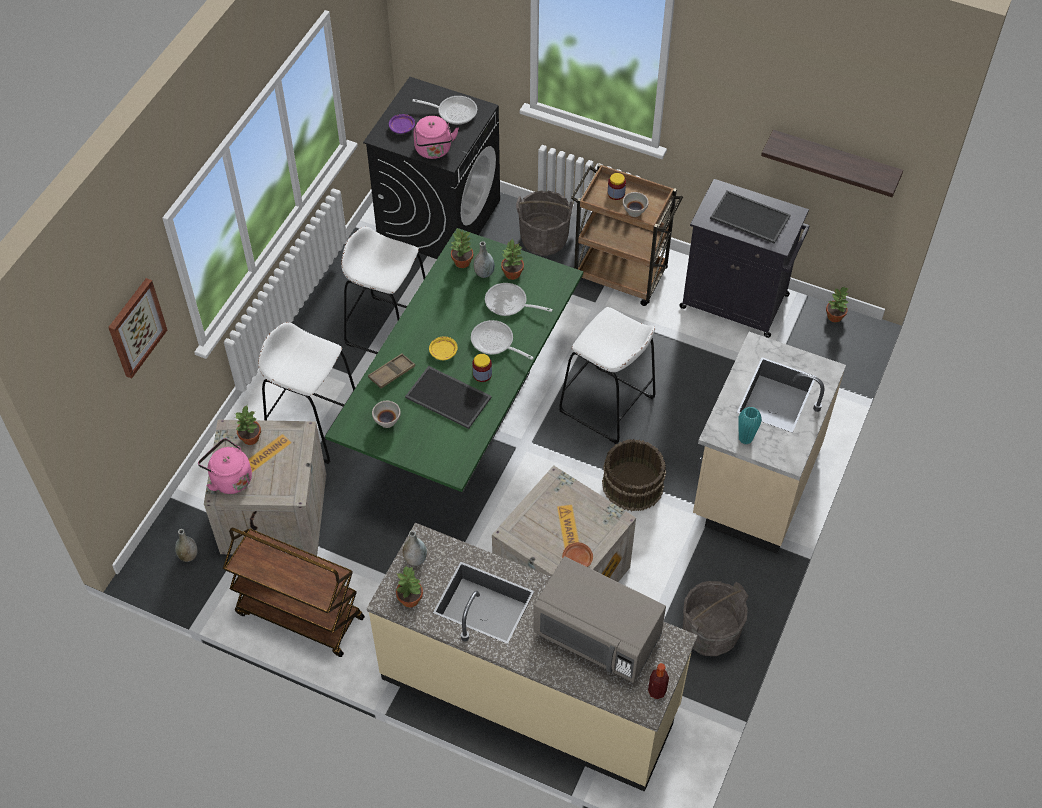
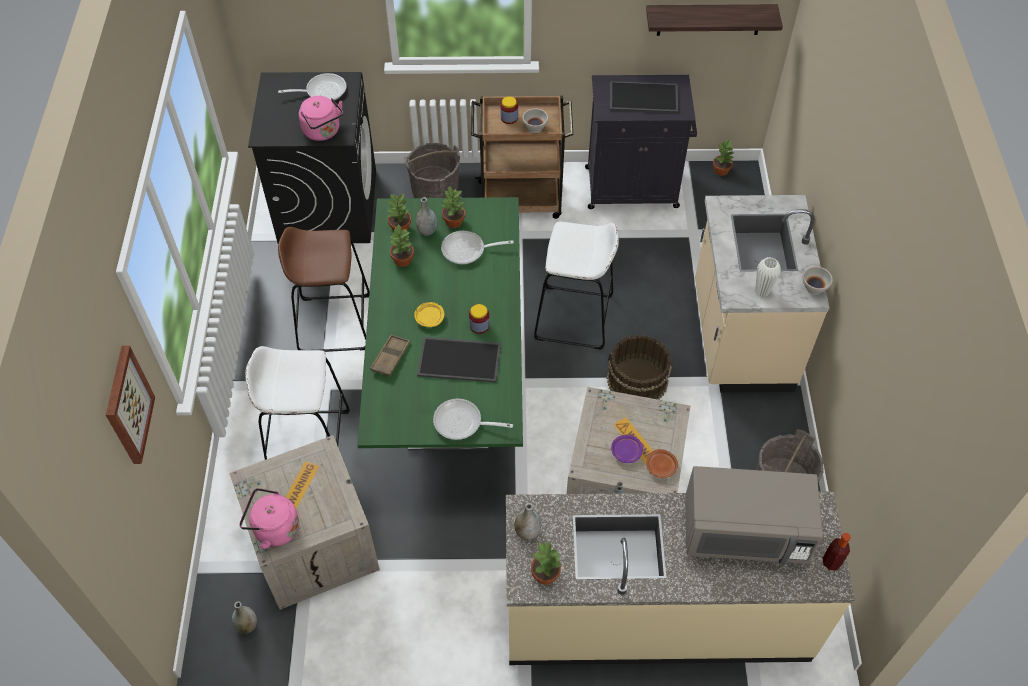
camera: 25 degrees left, 0 degrees up
(250, 438) = (274, 478): potted plant -> potted plant (402, 260)
(299, 616) = (393, 637): brown cart -> none
(387, 421) = (412, 405): white bowl -> white bowl (814, 288)
(389, 329) = (334, 323): white stool -> brown stool
(402, 127) = (279, 120): purple plate -> purple plate (626, 451)
(495, 342) = (474, 291): frying pan -> frying pan (462, 423)
(745, 438) = (762, 291): turquoise vase -> white vase

